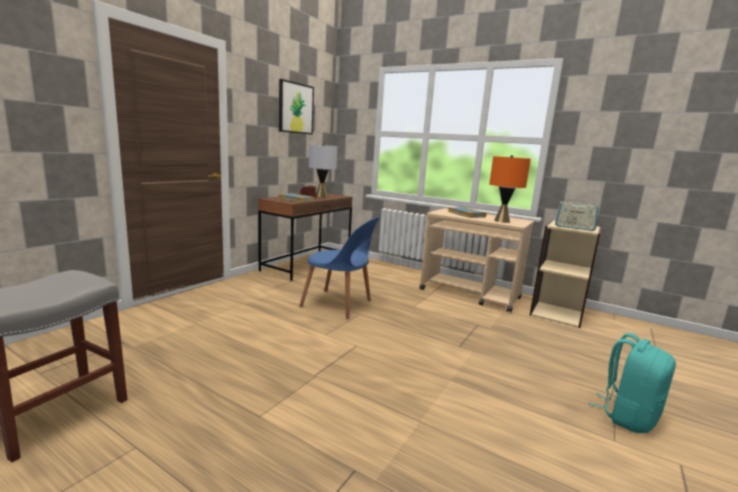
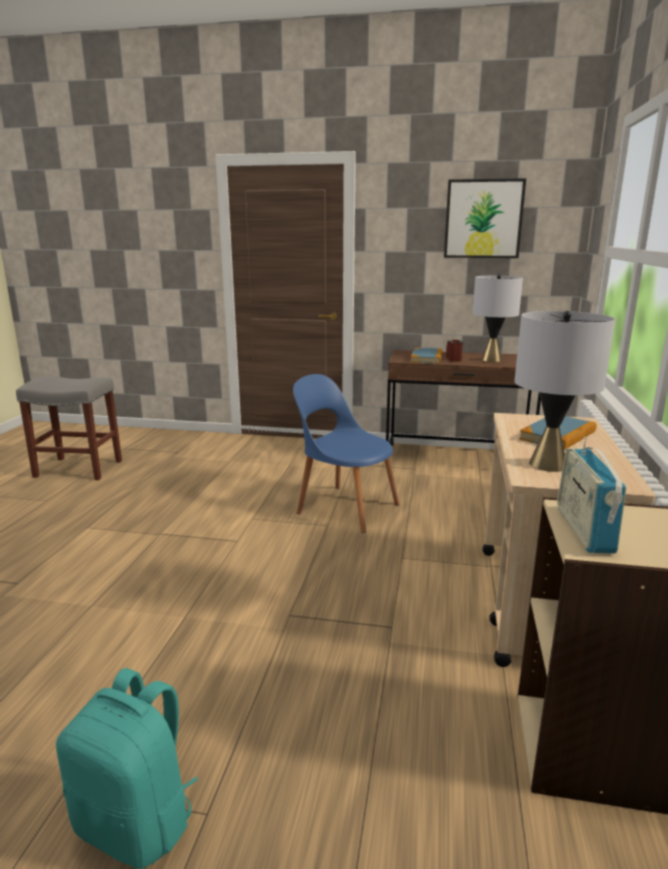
camera: 70 degrees right, 5 degrees up
(339, 304) = (344, 507): blue chair -> blue chair turned 120 degrees clockwise
(502, 221) = (548, 464): orange table lamp -> grey table lamp

